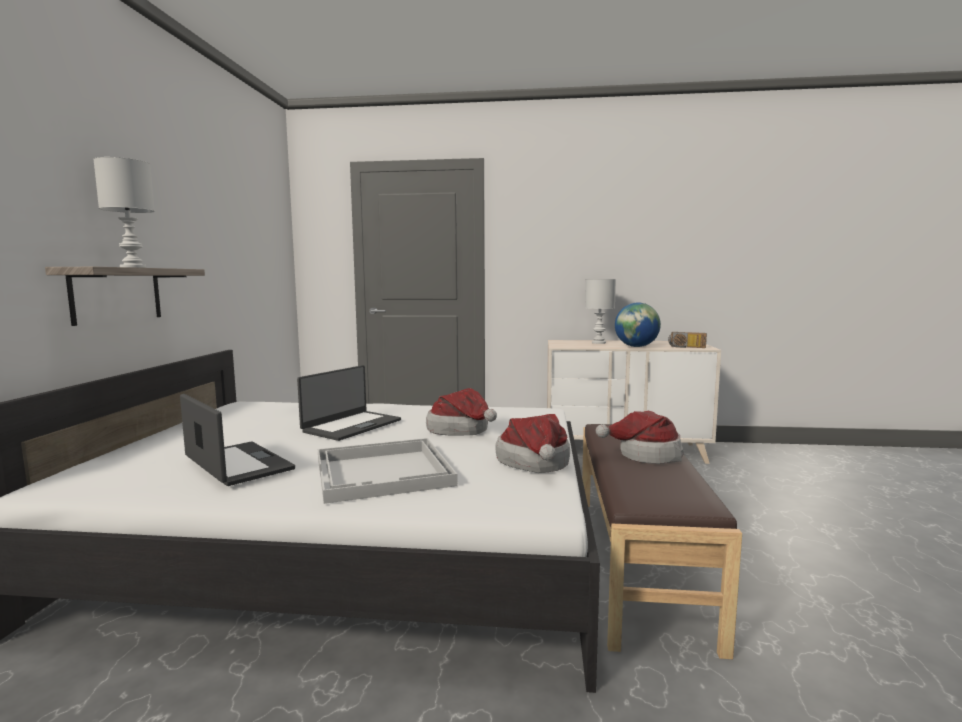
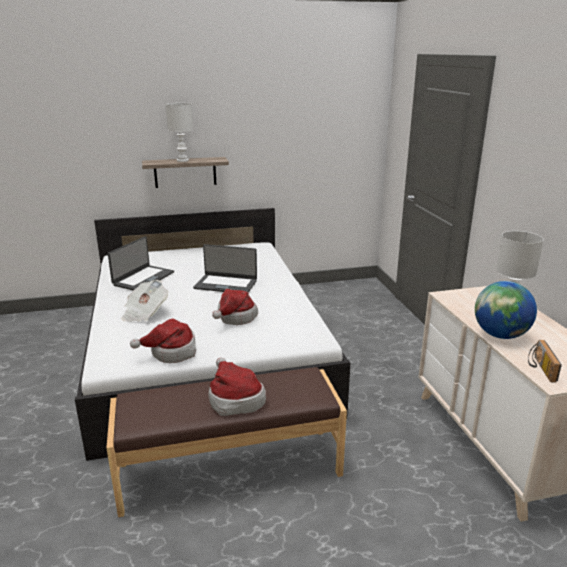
camera: 70 degrees right, 15 degrees up
(384, 472) = (144, 313): white tray -> newspaper

